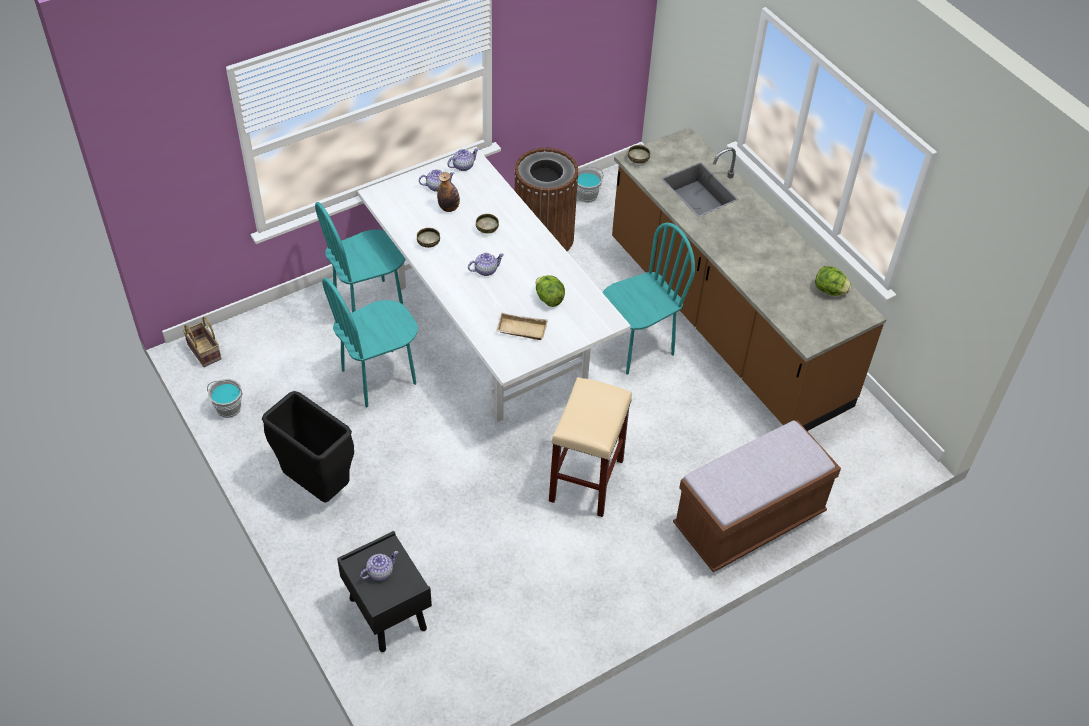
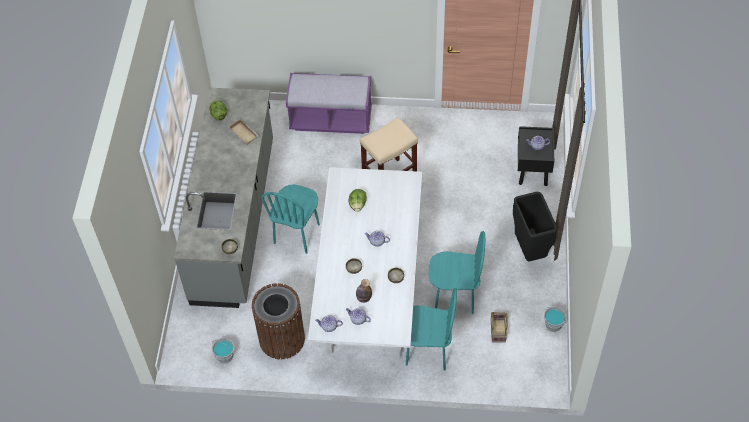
camera: 140 degrees left, 5 degrees up
(205, 352) = (548, 373): basket -> basket (497, 330)
(521, 330) = (388, 195): beige tray -> beige tray (244, 133)
(636, 347) = (297, 234): turquoise chair -> turquoise chair turned 75 degrees counterclockwise
(725, 323) = (235, 220): brown counter -> grey counter
(748, 521) = (331, 119): brown bench -> purple bench

